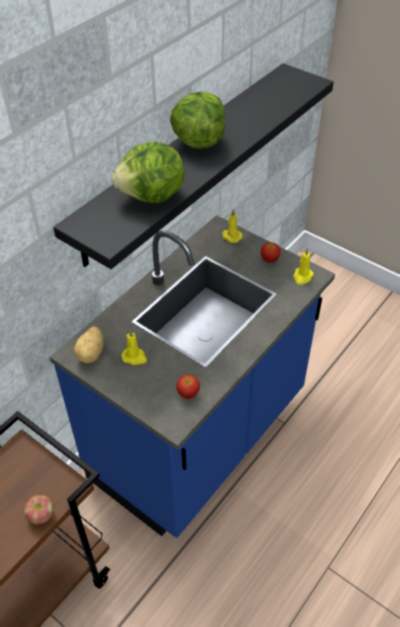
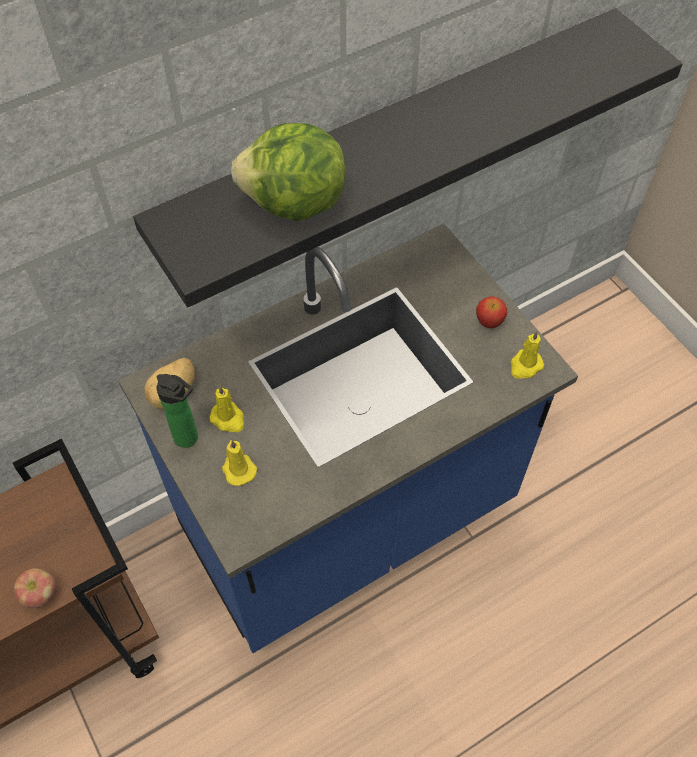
camera: 20 degrees right, 10 degrees up
(114, 376) = (189, 439): none -> bottle
(188, 393) = (276, 500): apple -> none
(198, 141) = (410, 123): lettuce -> none
(231, 236) = (449, 266): yellow candle -> yellow candle (238, 469)

